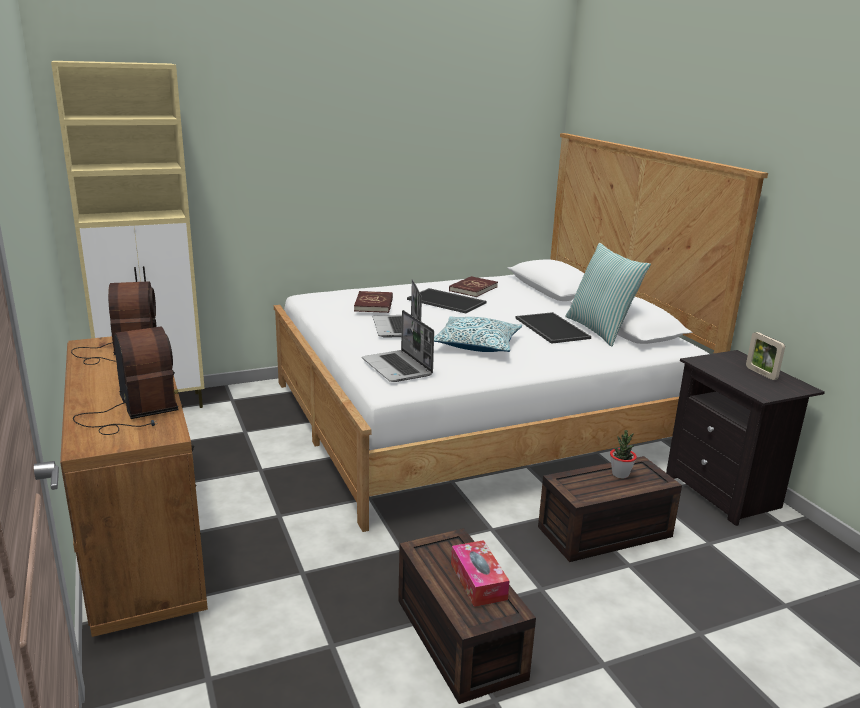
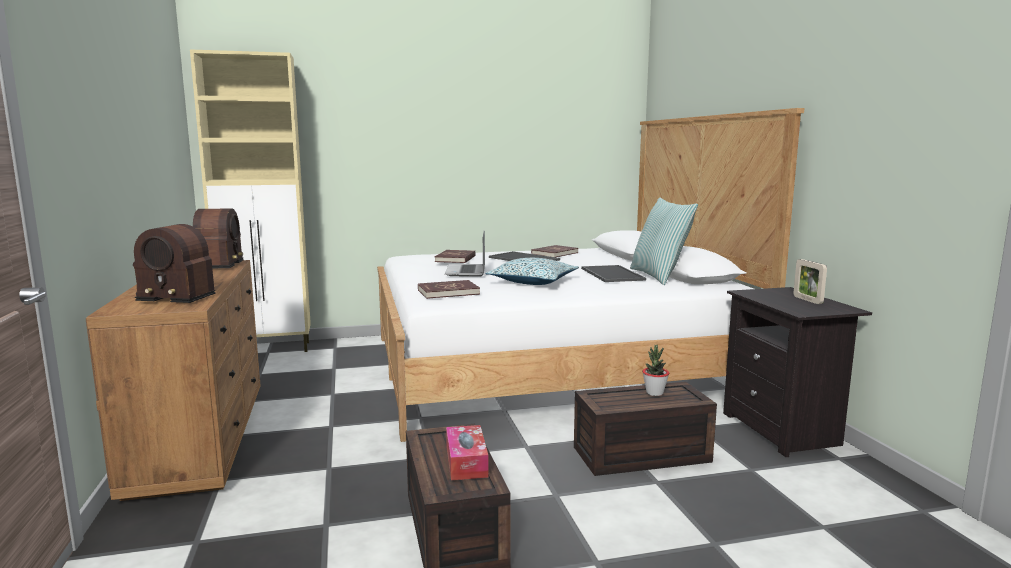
camera: 10 degrees right, 10 degrees down
(133, 412) = (177, 295): radio -> radio turned 120 degrees clockwise
(398, 368) = (448, 292): laptop -> red book

